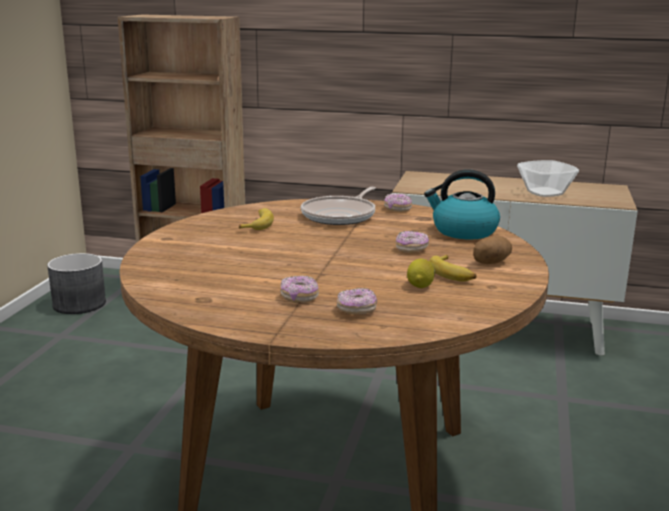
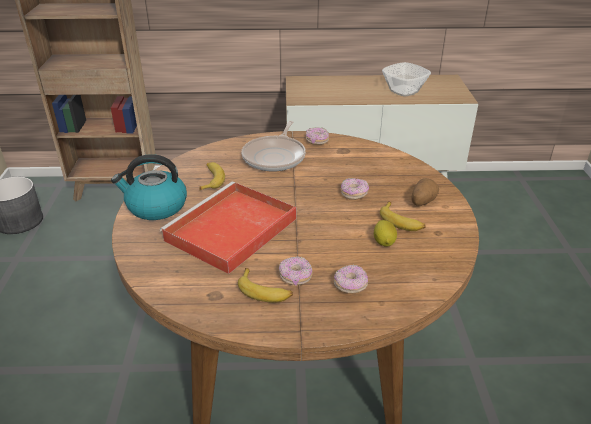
camera: 15 degrees left, 15 degrees up
(252, 260) = (230, 231): none -> red tray
(258, 303) = (264, 291): none -> banana
(463, 231) = (382, 163): kettle -> kettle (156, 207)

